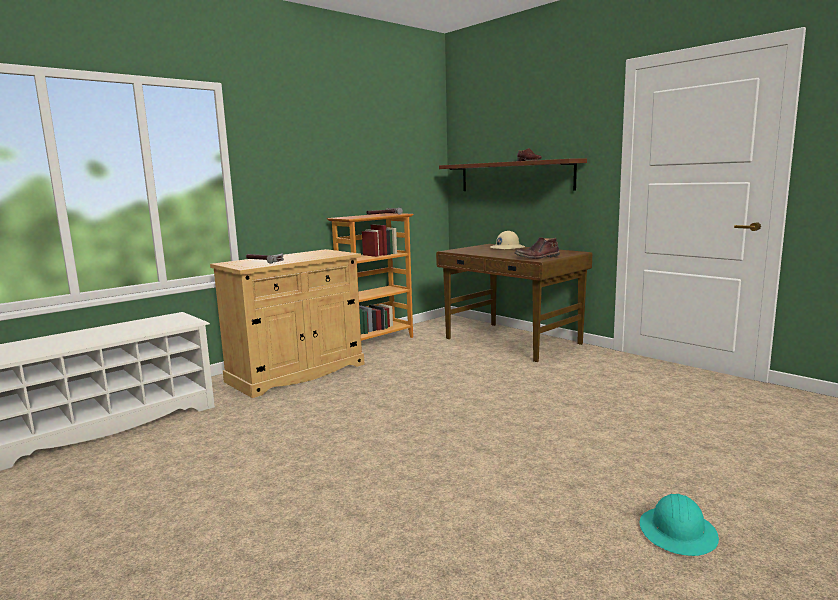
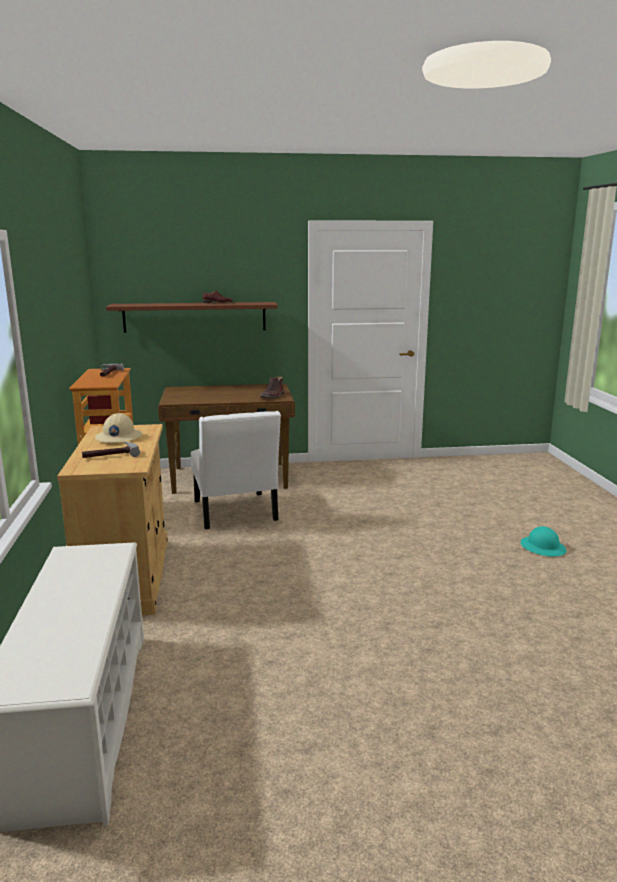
camera: 55 degrees left, 5 degrees up
(450, 364) = (235, 513): none -> white chair
(507, 248) = (209, 390): beige hard hat -> beige hard hat (118, 437)

